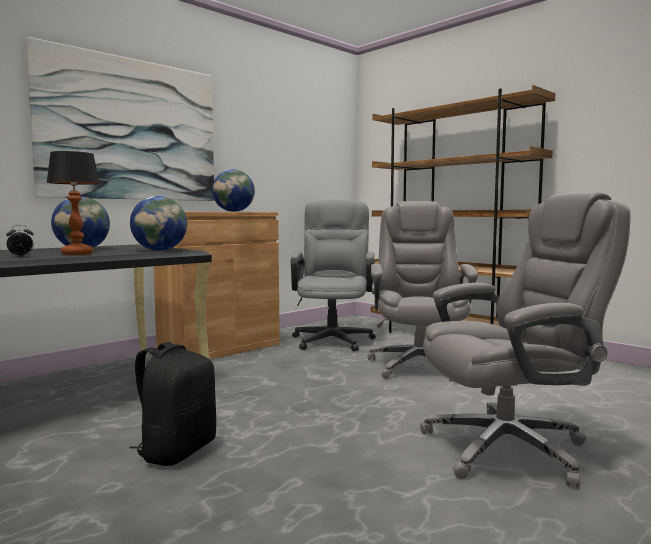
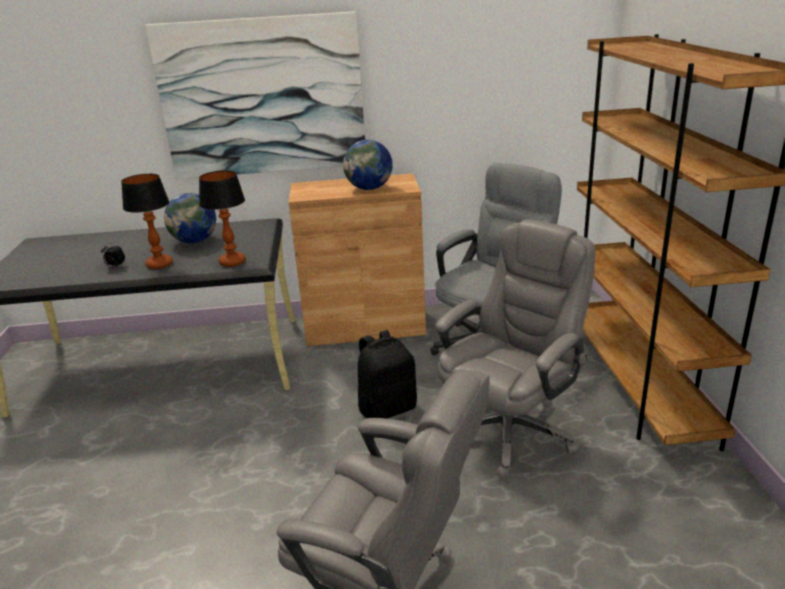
camera: 40 degrees right, 20 degrees up
(160, 250) = (233, 262): globe -> table lamp
(176, 451) = (170, 470): black backpack -> black backpack (387, 408)

